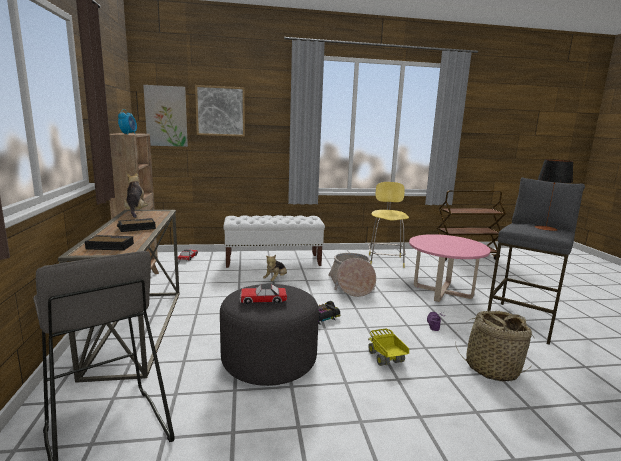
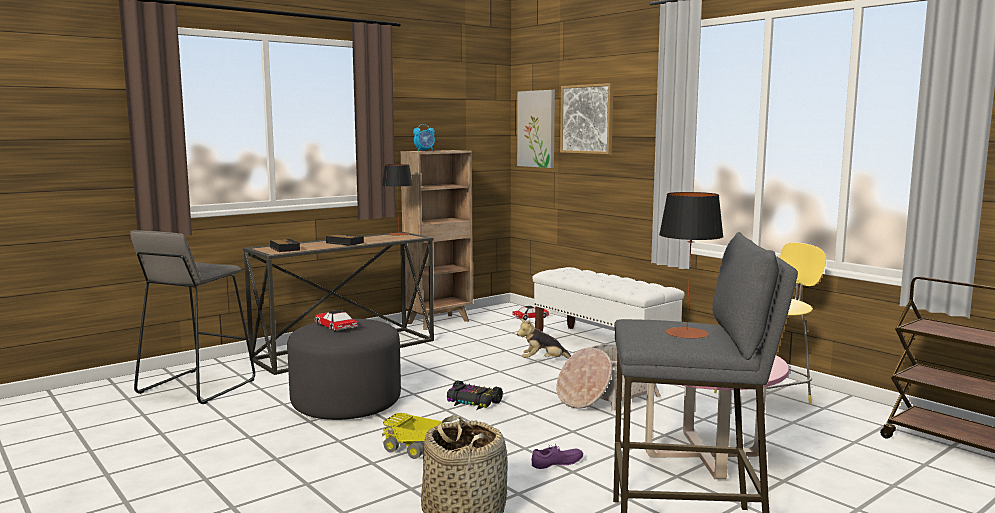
camera: 60 degrees right, 5 degrees down
(135, 212) = (398, 234): plush toy -> table lamp
(386, 358) = (413, 450): toy truck -> toy truck turned 105 degrees counterclockwise

